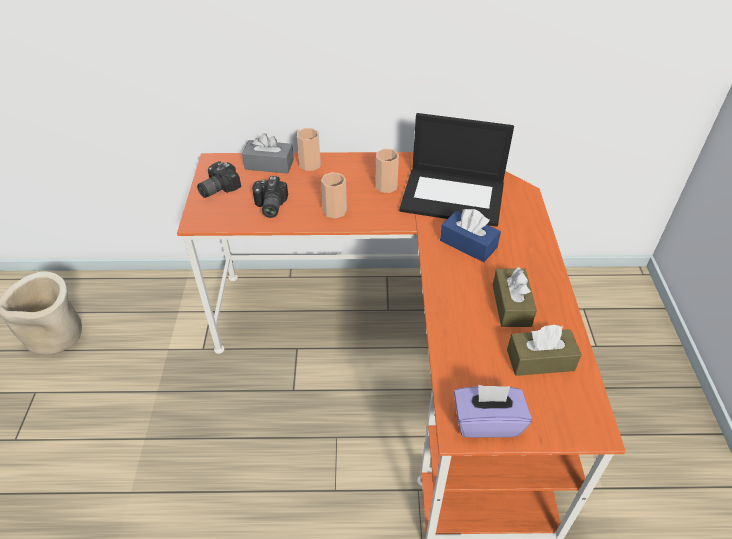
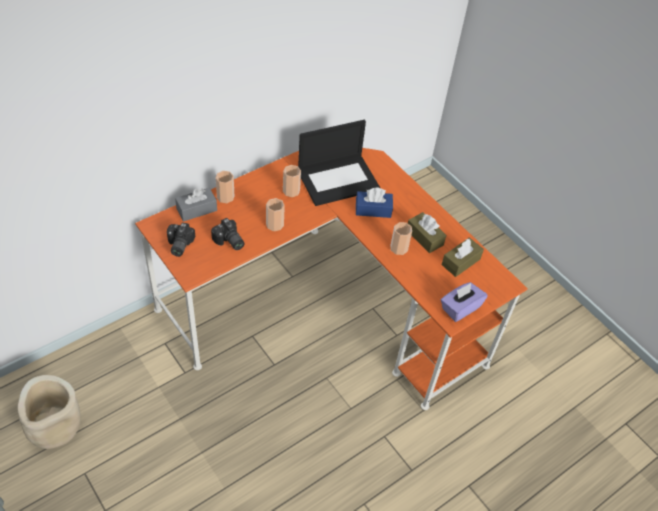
camera: 40 degrees left, 5 degrees up
(463, 301) = (399, 248): none -> cup

